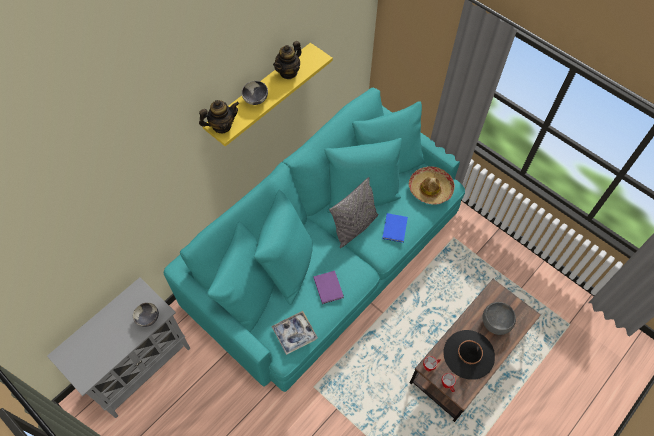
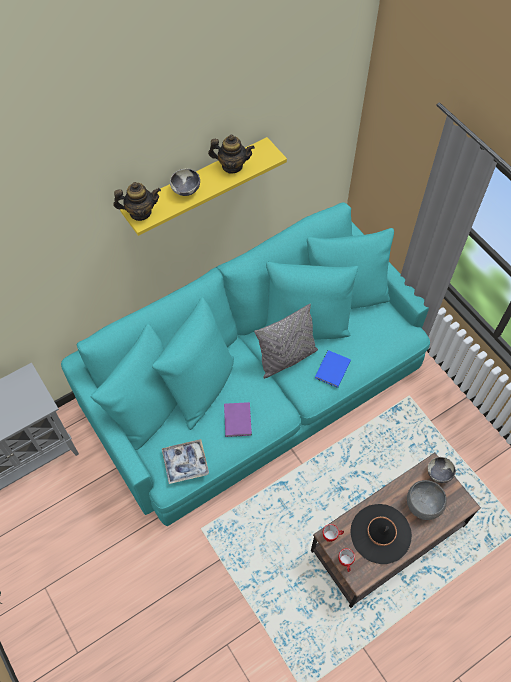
camera: 15 degrees right, 0 degrees up
(148, 318) = (27, 409): bowl -> bowl (439, 474)
(288, 72) = (232, 166): teapot -> teapot turned 135 degrees counterclockwise
(430, 189) = (387, 333): hat -> none

